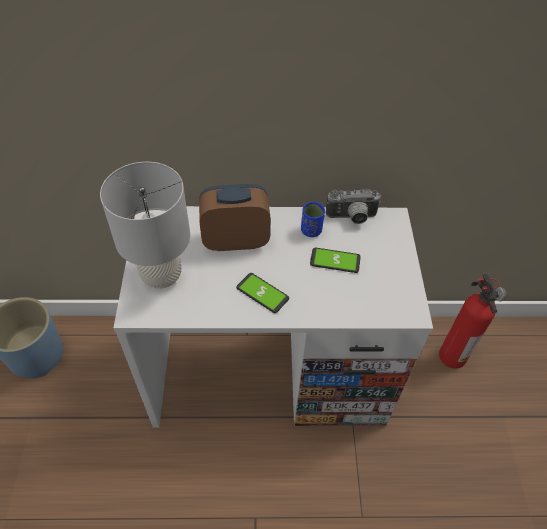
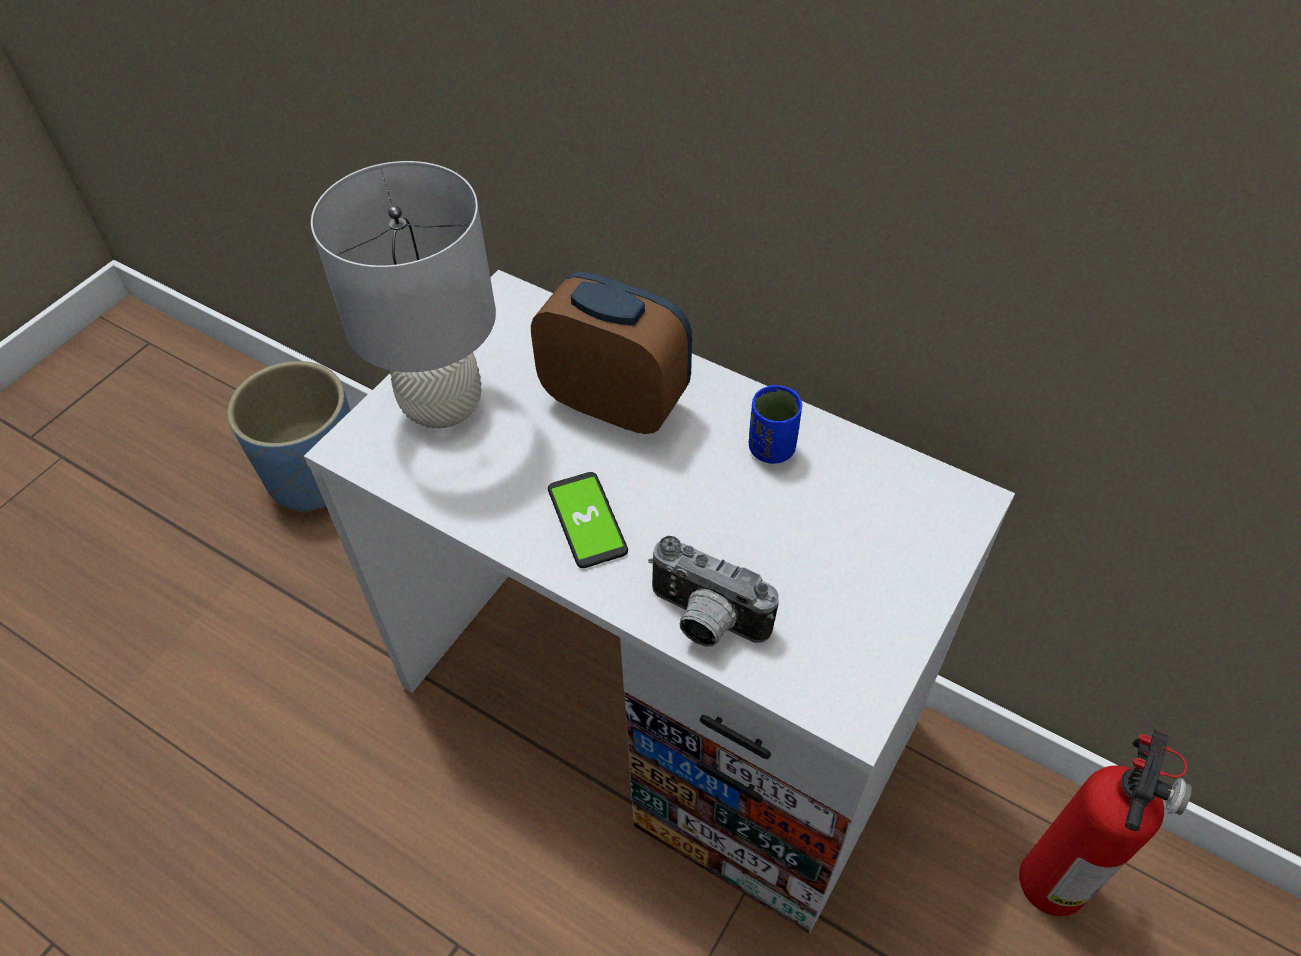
camera: 35 degrees right, 0 degrees up
(335, 261) = (772, 528): phone -> none
(351, 218) = (874, 461): camera -> camera (704, 621)

